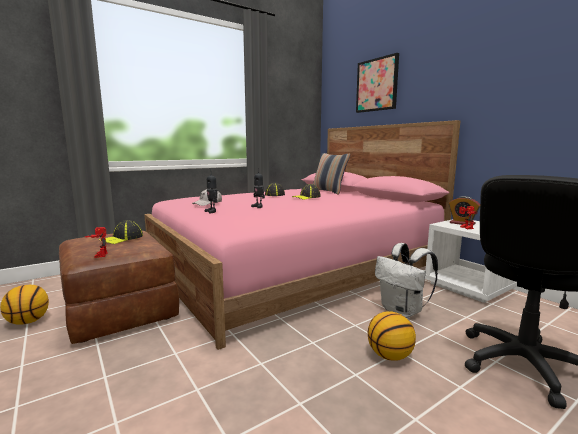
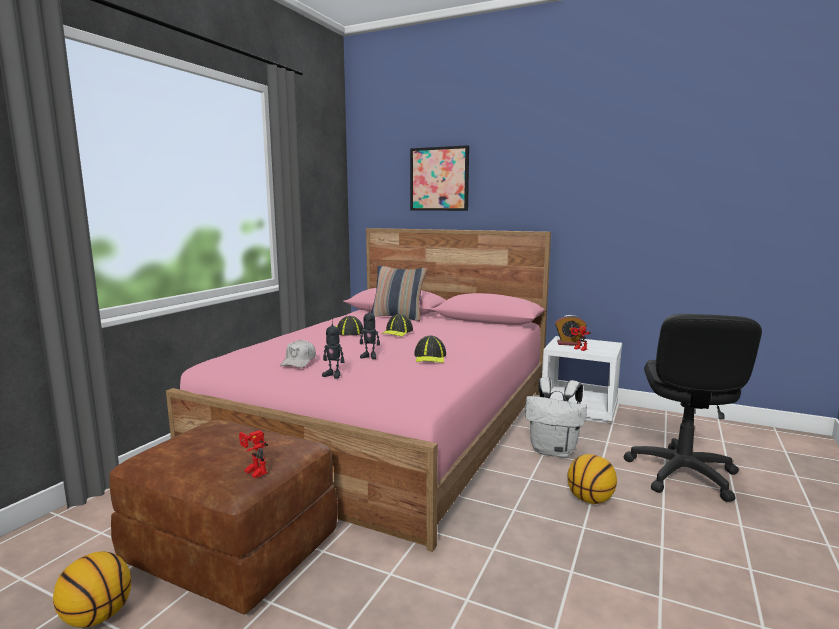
camera: 30 degrees left, 0 degrees up
(122, 238) = (226, 440): cap -> cap (430, 357)

